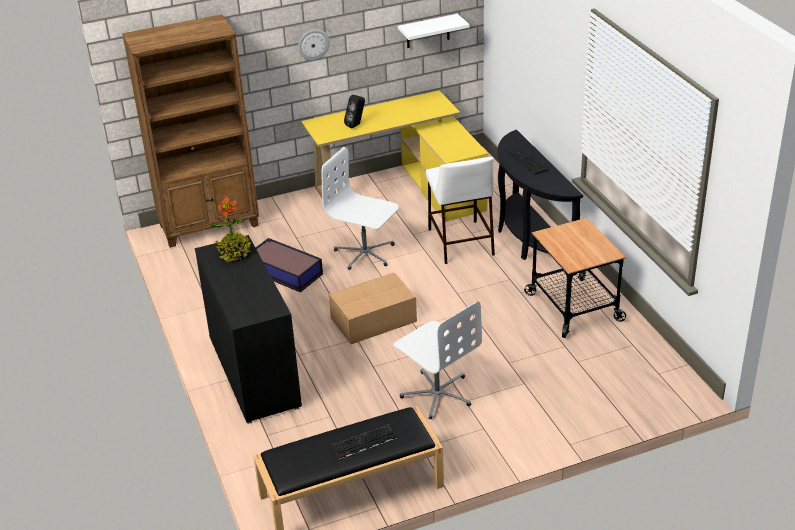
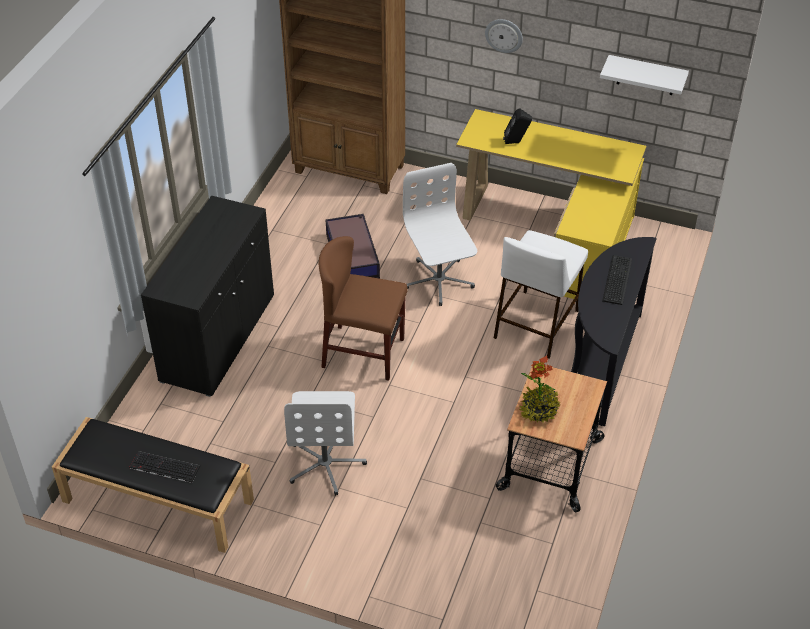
camera: 40 degrees right, 10 degrees up
(234, 253) = (232, 220): potted plant -> potted plant (539, 410)
(372, 320) = (363, 353): cardboard box -> brown chair

